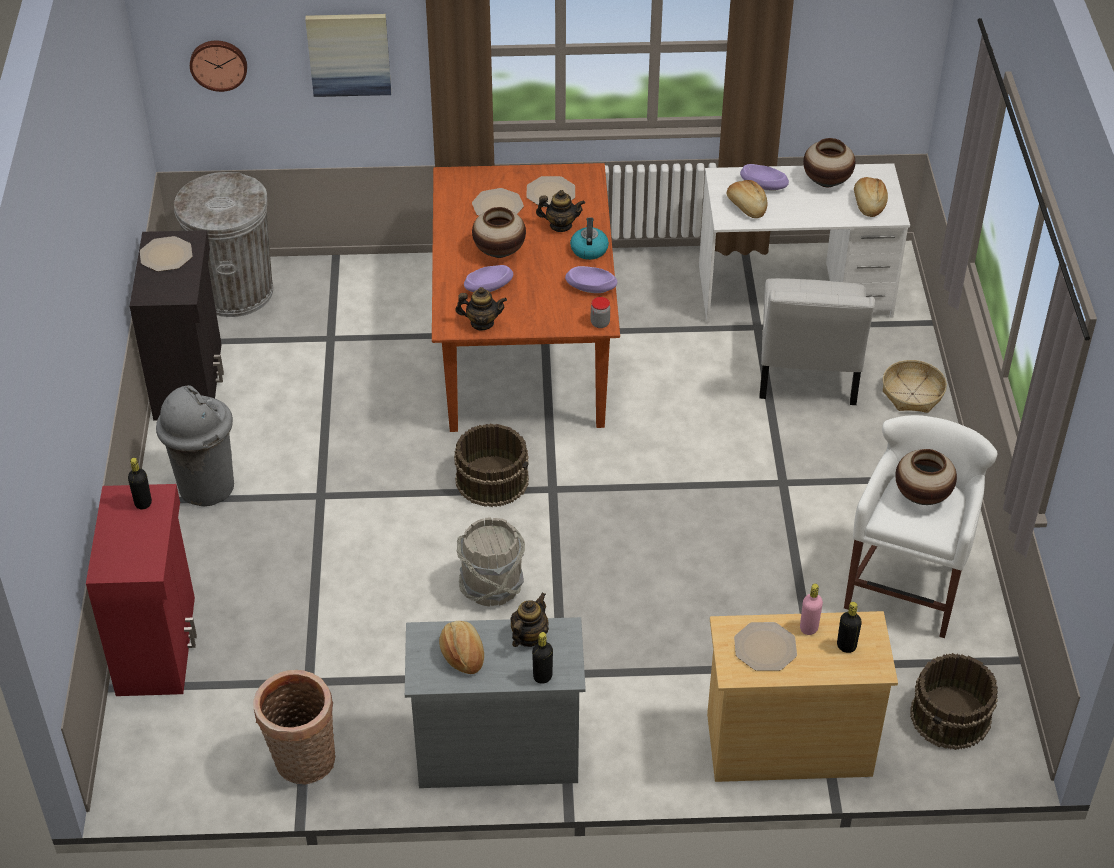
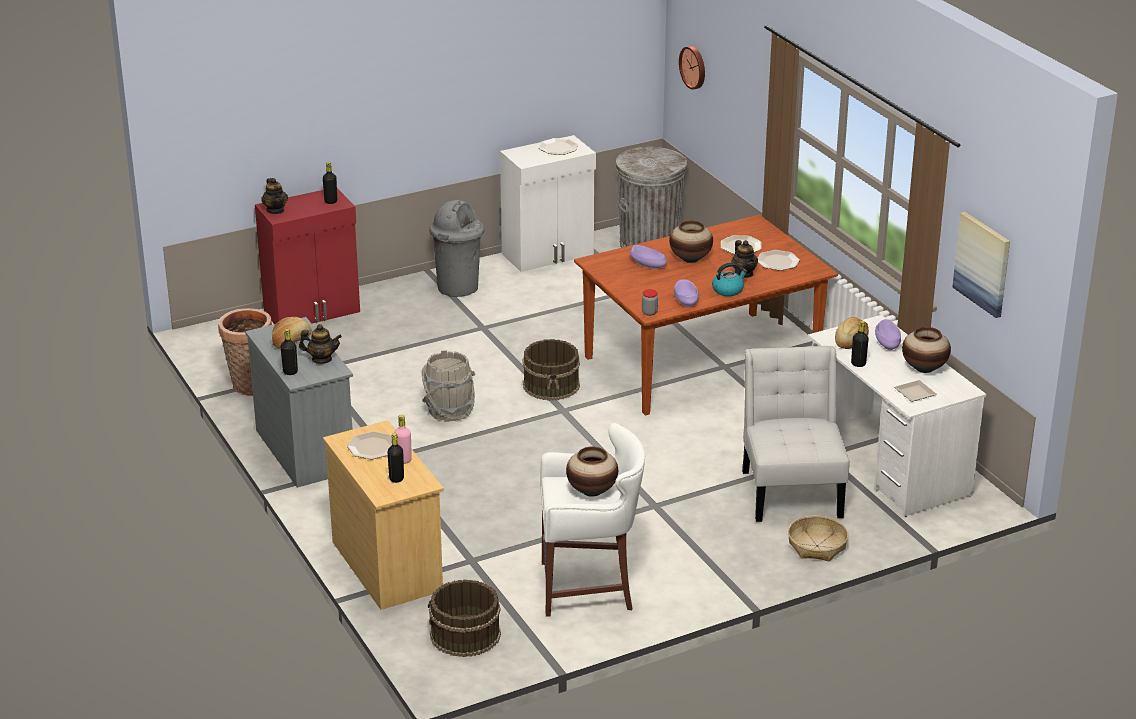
camera: 65 degrees right, 15 degrees down
(190, 380) = (549, 254): black cabinet -> white cabinet
(349, 54) = (746, 96): picture -> picture (983, 264)
(482, 323) = (607, 271): teapot -> teapot (275, 210)
(794, 219) = (858, 364): none -> black bottle
(807, 374) = (791, 490): white chair -> white chair turned 105 degrees clockwise
(868, 204) = (915, 392): bread -> plate

